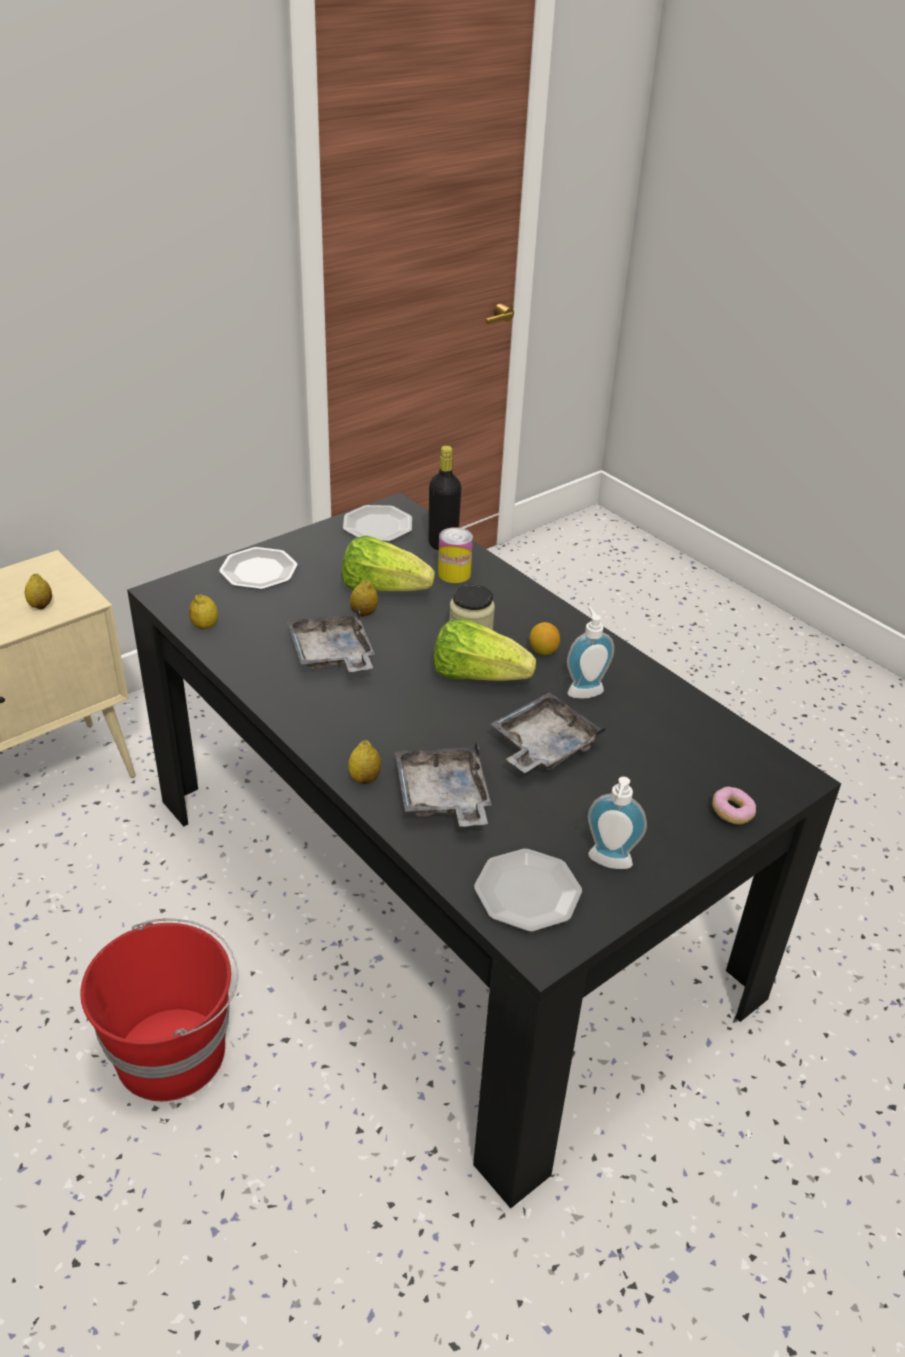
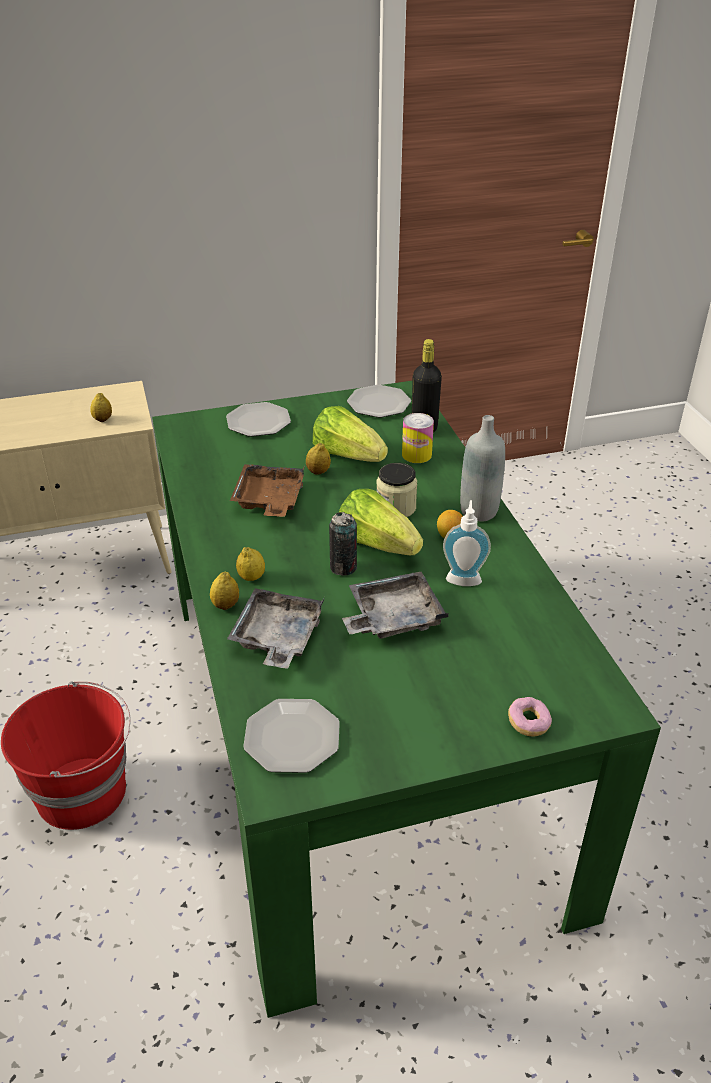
camera: 25 degrees right, 0 degrees up
(205, 626) = (188, 456): lemon -> lemon (251, 577)
(332, 655) = (269, 500): grey tray -> brown tray
(443, 893) = (356, 733): black dining table -> green dining table
(459, 708) = (343, 567): none -> can
(554, 619) = (479, 511): none -> grey bottle
(608, 863) = (380, 735): soap dispenser -> none

